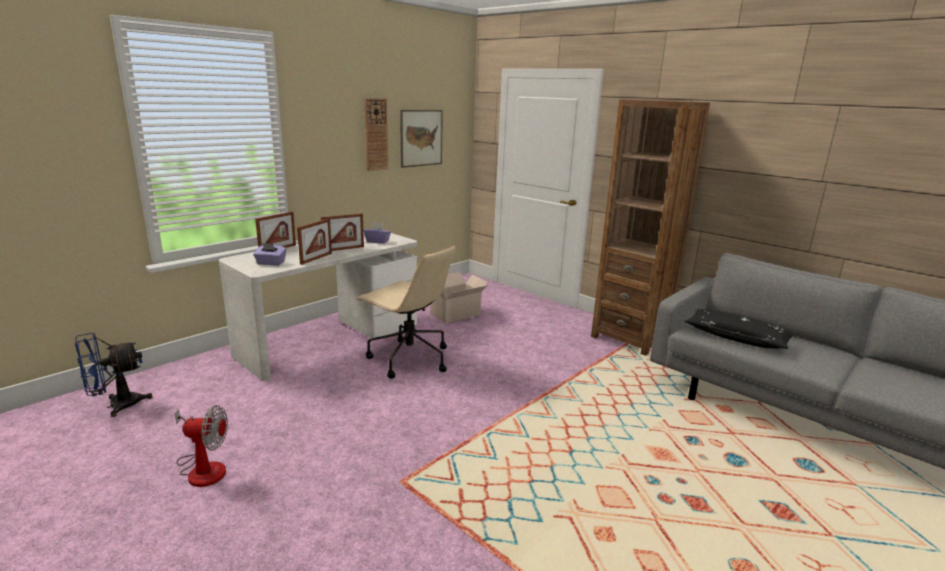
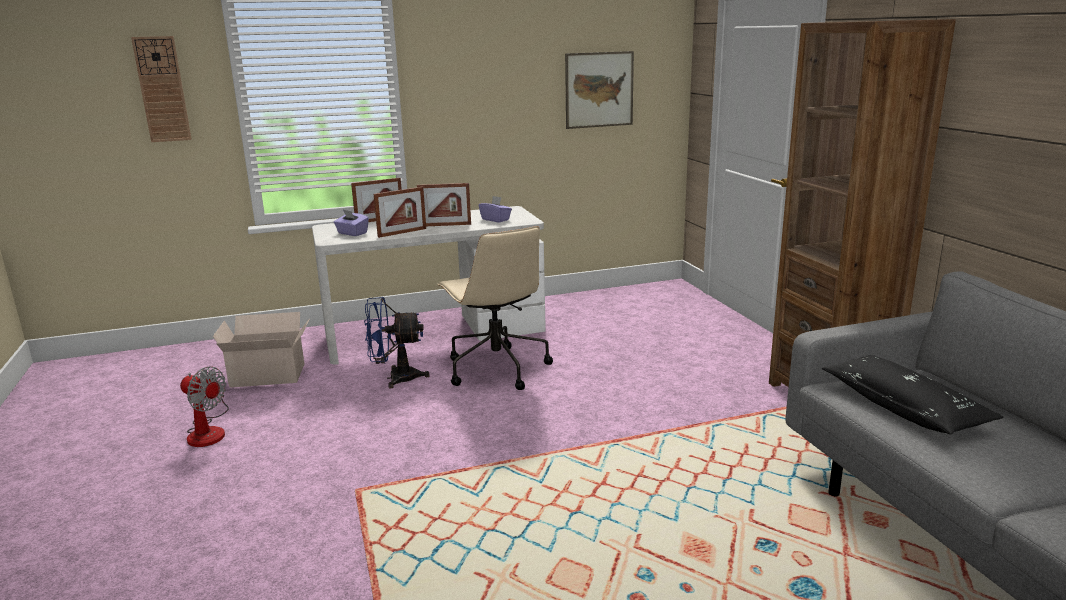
camera: 30 degrees right, 0 degrees up
(116, 406) = (196, 362): blue fan -> blue fan (395, 378)
(376, 134) = (528, 86): wall clock -> wall clock (162, 89)
(456, 314) = (609, 326): cardboard box -> cardboard box (270, 375)

